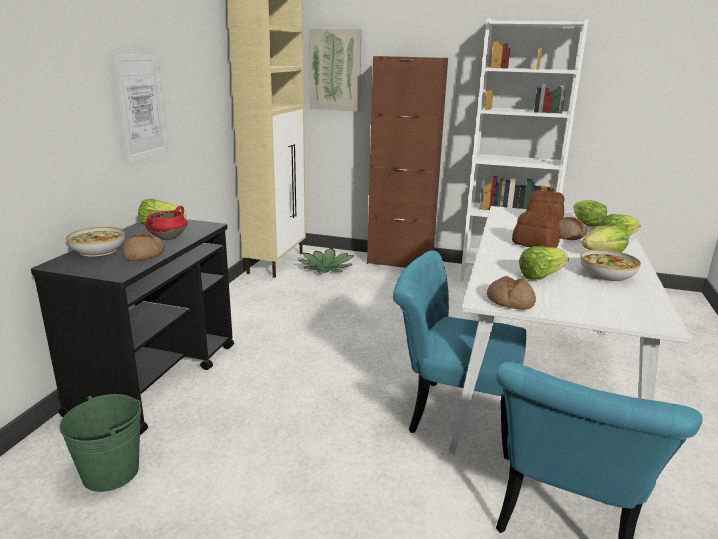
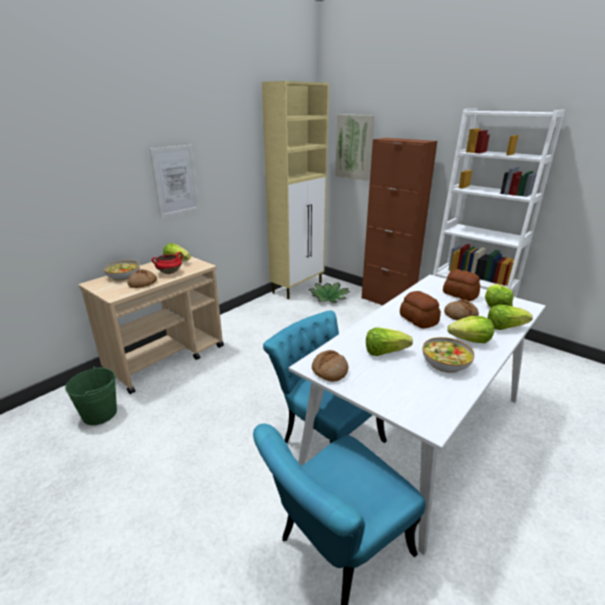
camera: 25 degrees right, 5 degrees up
(158, 377) = (166, 358): black cart -> beige cart

